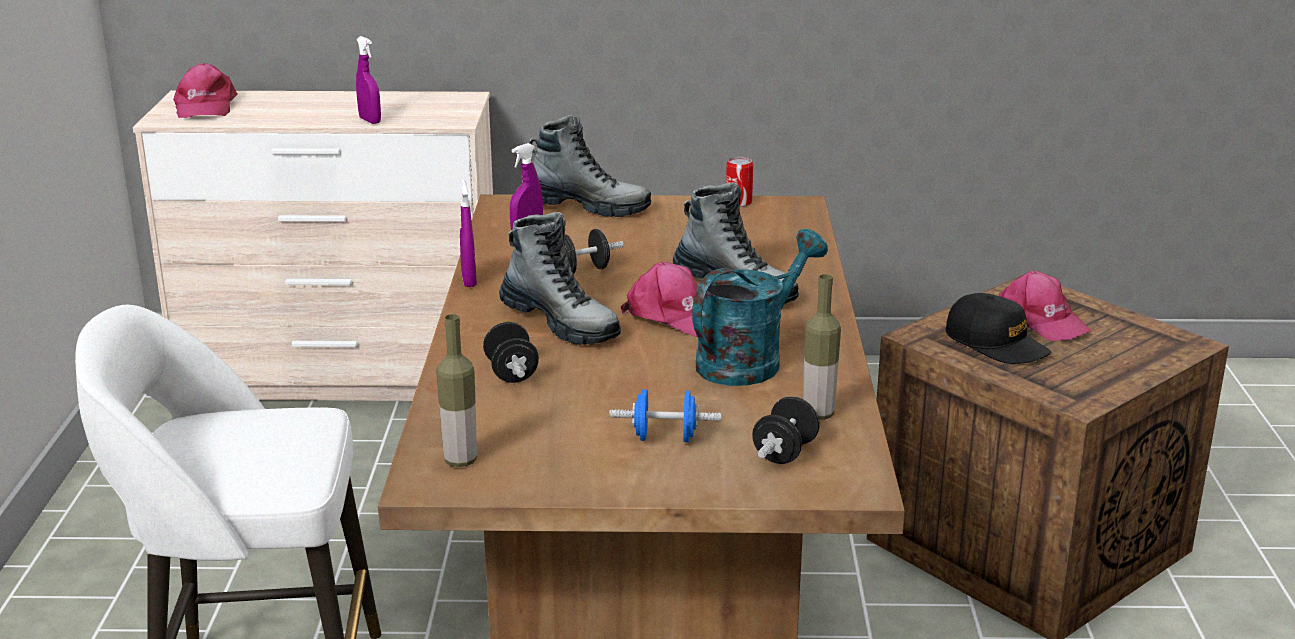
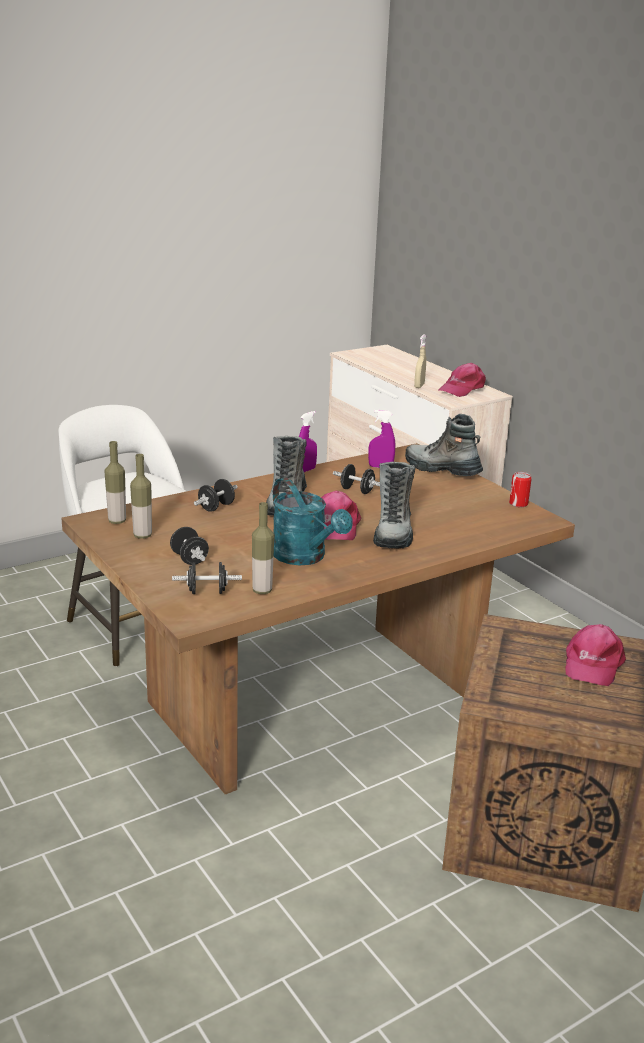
camera: 55 degrees right, 0 degrees up
(204, 106) = (377, 355): pink cap -> pink cap (462, 389)
(370, 121) = (419, 386): purple spray bottle -> beige spray bottle
(541, 453) = (142, 535): none -> bottle
(587, 207) = (441, 470): boot -> boot turned 150 degrees clockwise
(665, 438) = (189, 559): blue dumbbell -> black dumbbell
(749, 360) = (305, 557): turquoise watering can -> turquoise watering can turned 45 degrees clockwise
(996, 344) = (530, 655): black cap -> none

